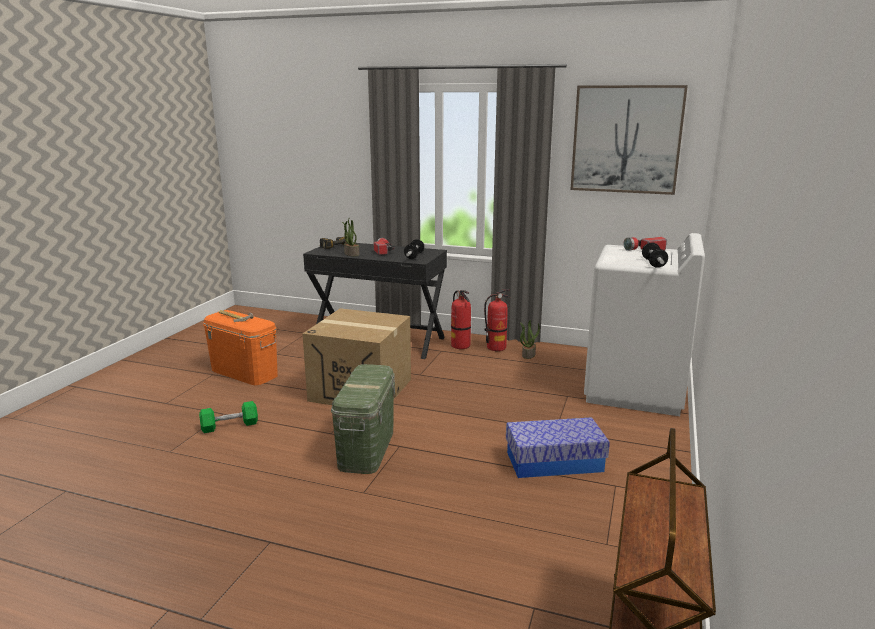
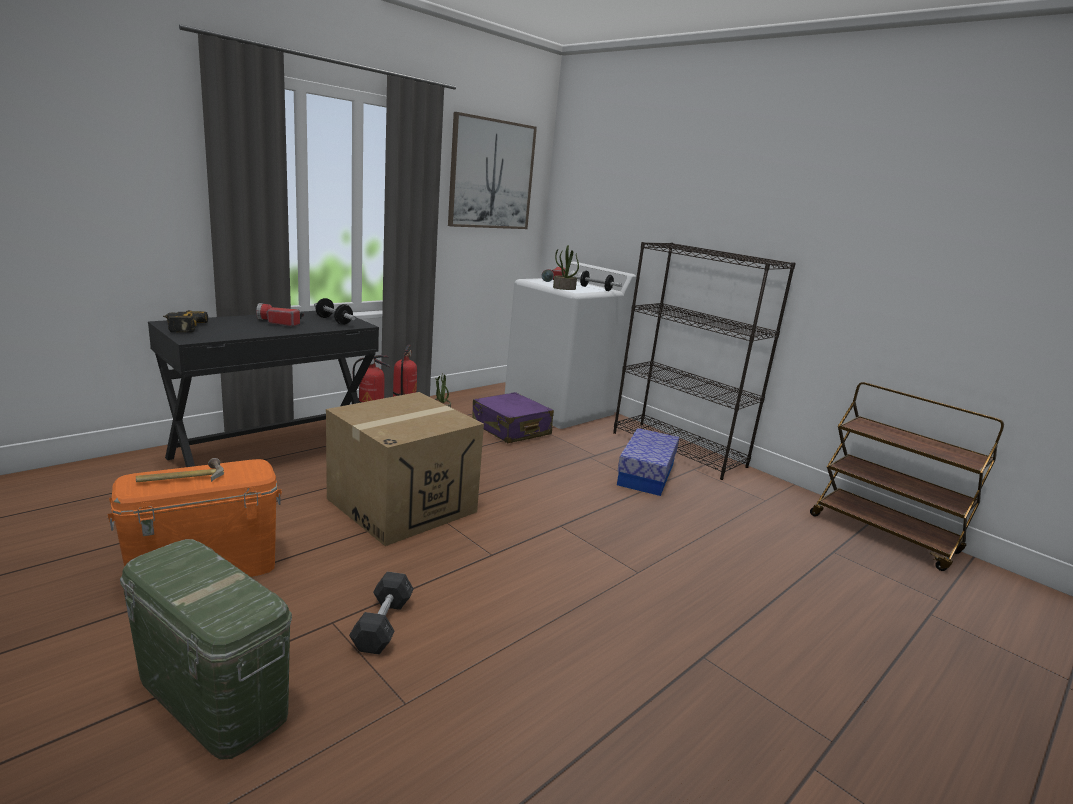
camera: 65 degrees left, 0 degrees up
(229, 425) = (383, 624): green dumbbell -> grey dumbbell
(351, 254) = (253, 332): potted plant -> potted plant (564, 288)
(367, 448) = (549, 544): green storage box -> green storage box (213, 695)
(543, 385) = (511, 429): none -> purple suitcase
(654, 468) = (679, 449): none -> black bookcase

